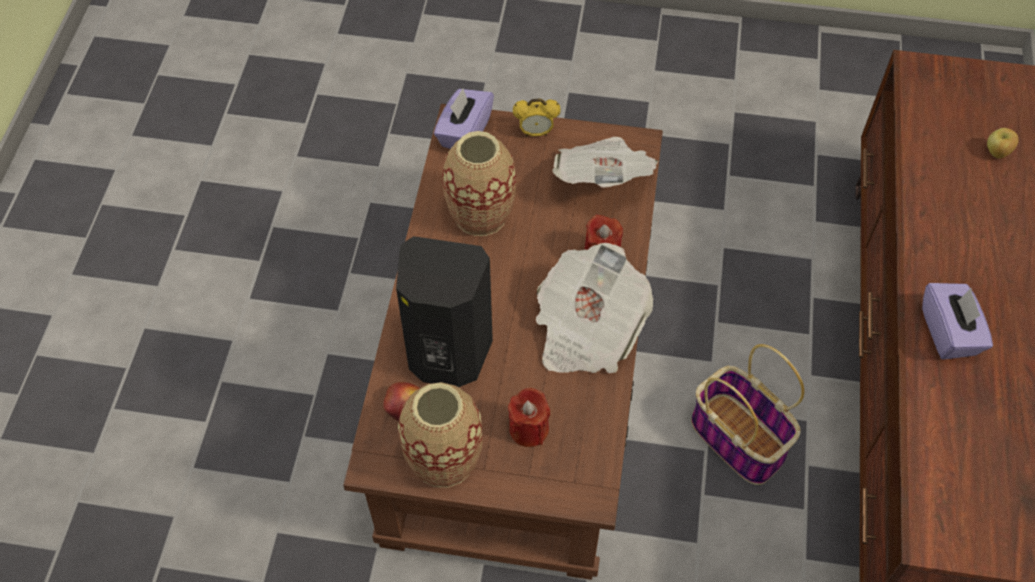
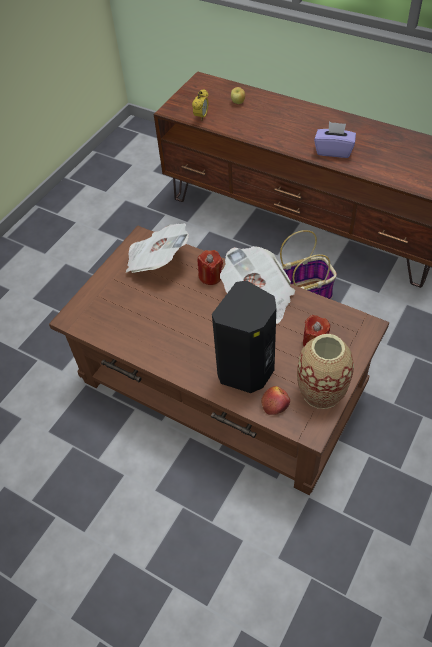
camera: 65 degrees left, 5 degrees down
(464, 133) = (81, 317): purple tissue box -> none
(480, 214) = (150, 326): vase -> none
(536, 133) = (104, 281): alarm clock -> alarm clock (201, 117)

